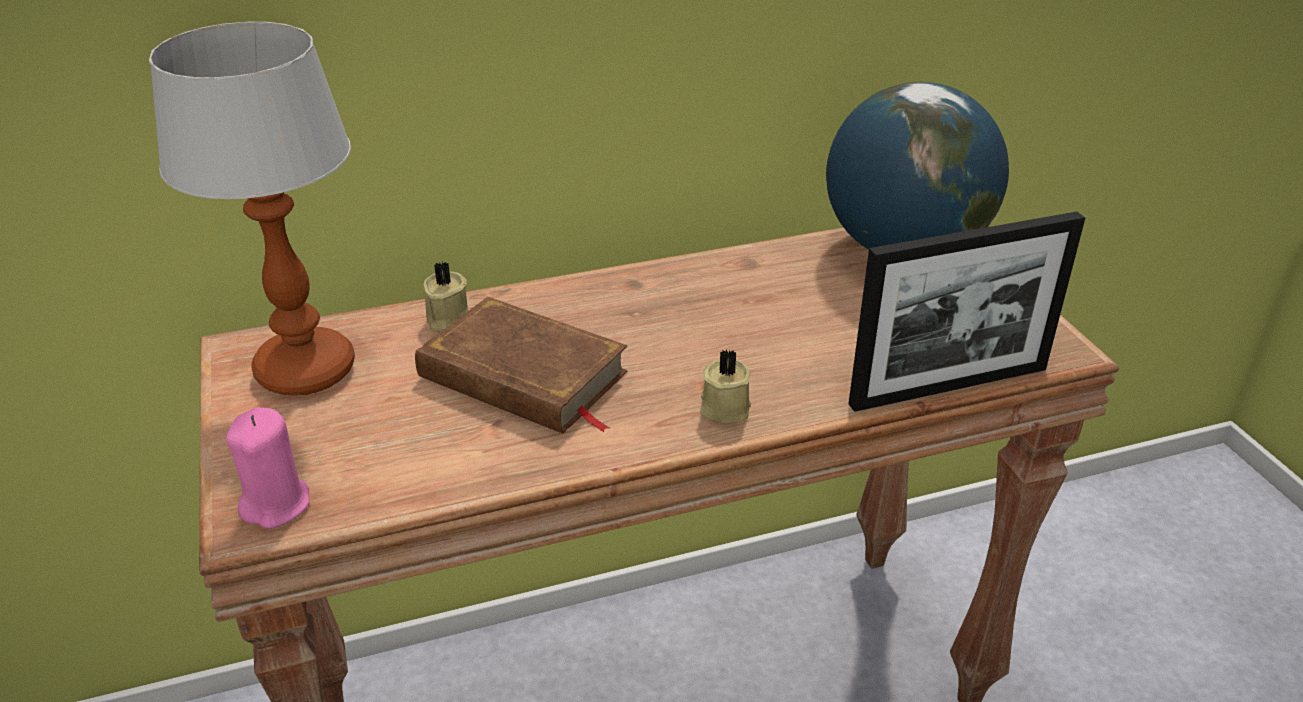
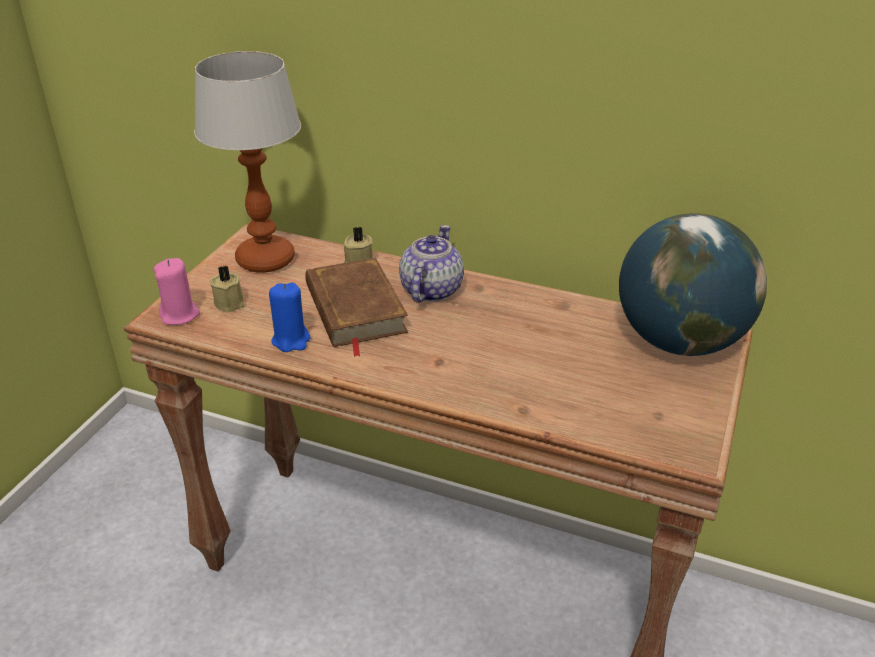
camera: 40 degrees right, 0 degrees up
(494, 454) = (291, 340): none -> blue candle
(584, 311) = (430, 290): none -> teapot
(724, 407) = (431, 376): beige candle -> beige candle (230, 302)
(949, 386) = (579, 434): picture frame -> none

